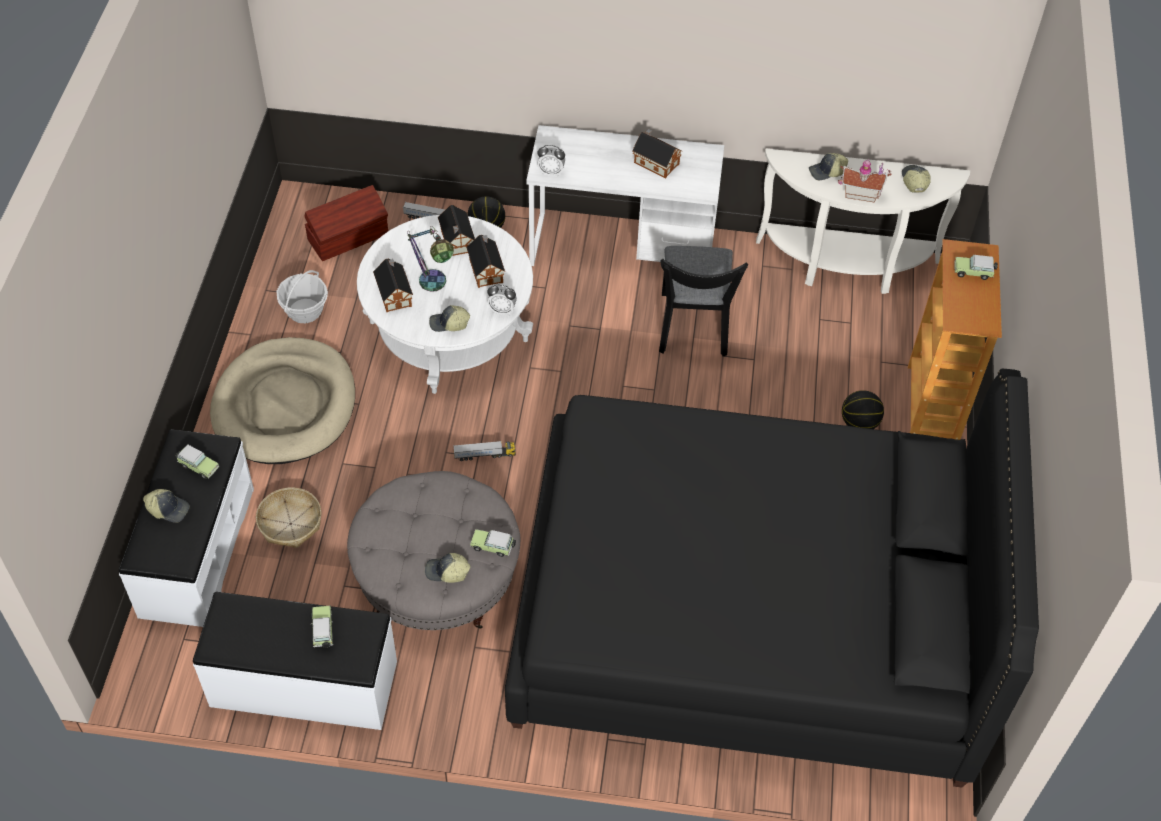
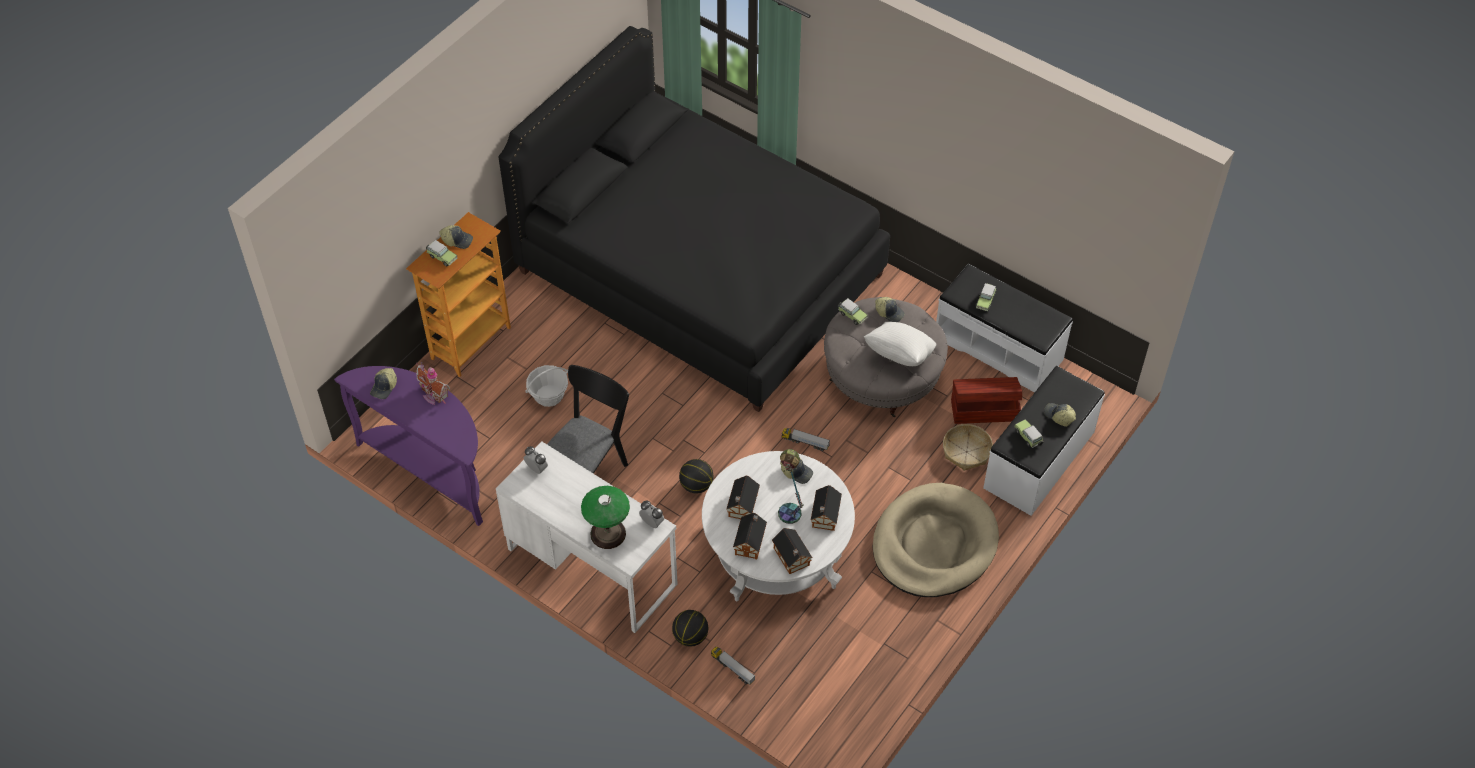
camera: 150 degrees left, 0 degrees up
(305, 311) = (883, 623): basket -> basket (548, 395)
(349, 237) = (813, 681): brown storage box -> brown storage box (983, 409)
(405, 516) = (898, 357): none -> white pillow
(502, 310) = (750, 466): alarm clock -> alarm clock (536, 469)
(586, 148) = (608, 533): none -> table lamp
(655, 162) = (562, 496): toy house -> toy house (792, 558)
(827, 172) = (441, 423): cap -> cap (457, 240)
(846, 267) = (432, 470): white console table -> purple console table
(859, 423) = (530, 353): basketball -> basketball (696, 485)

